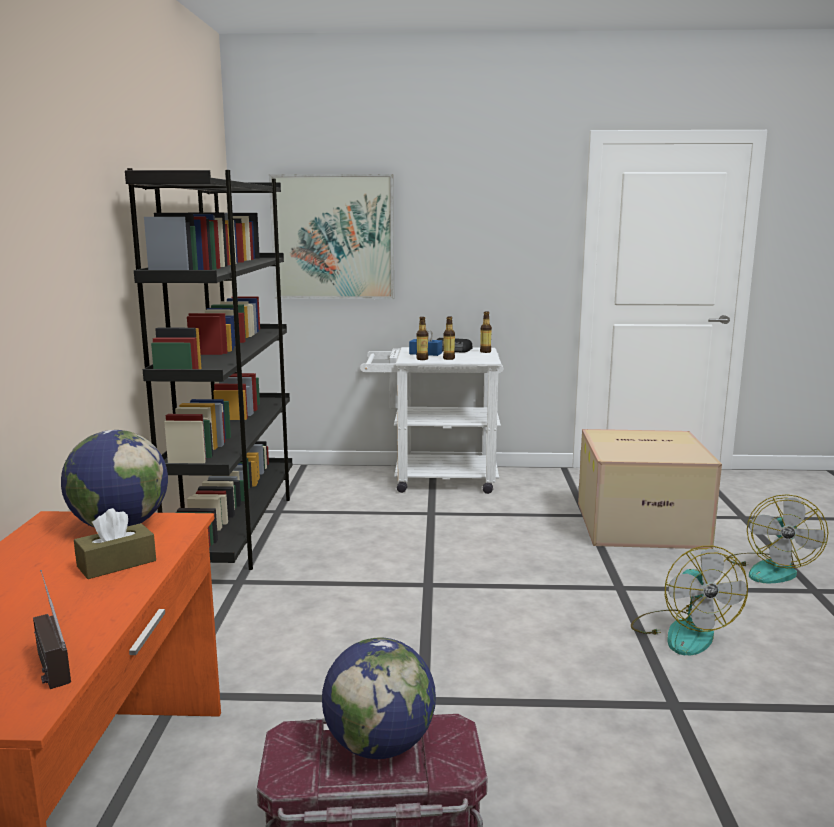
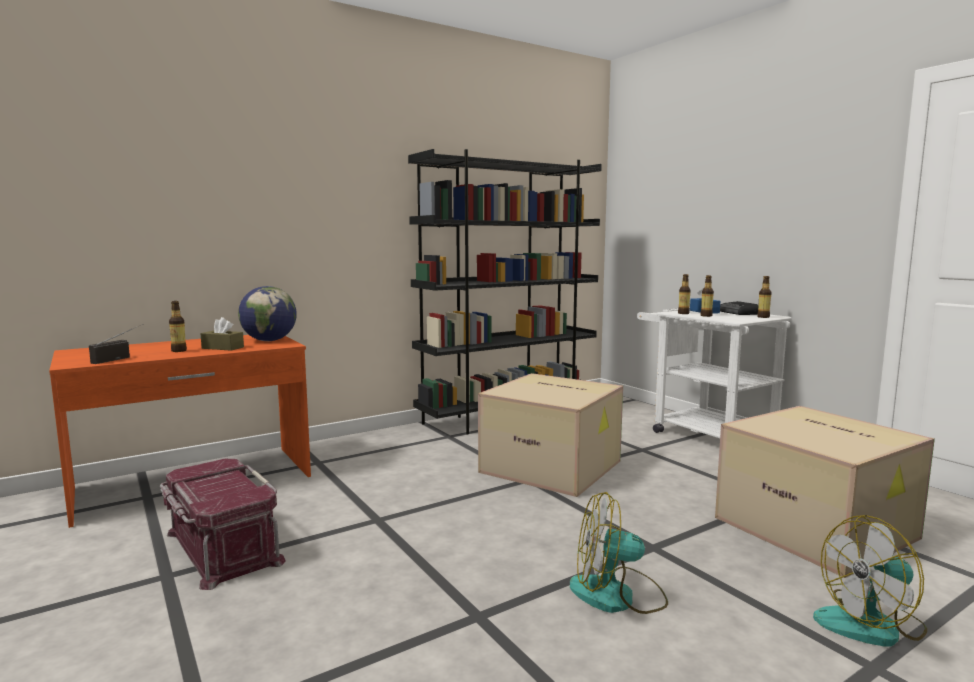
camera: 55 degrees right, 5 degrees down
(72, 598) = (179, 351): none -> bottle
(333, 237) = (666, 209): picture -> none
(379, 745) = (230, 484): globe -> none
(412, 562) = (553, 466): none -> cardboard box
(682, 632) = (617, 595): fan -> fan turned 45 degrees clockwise

